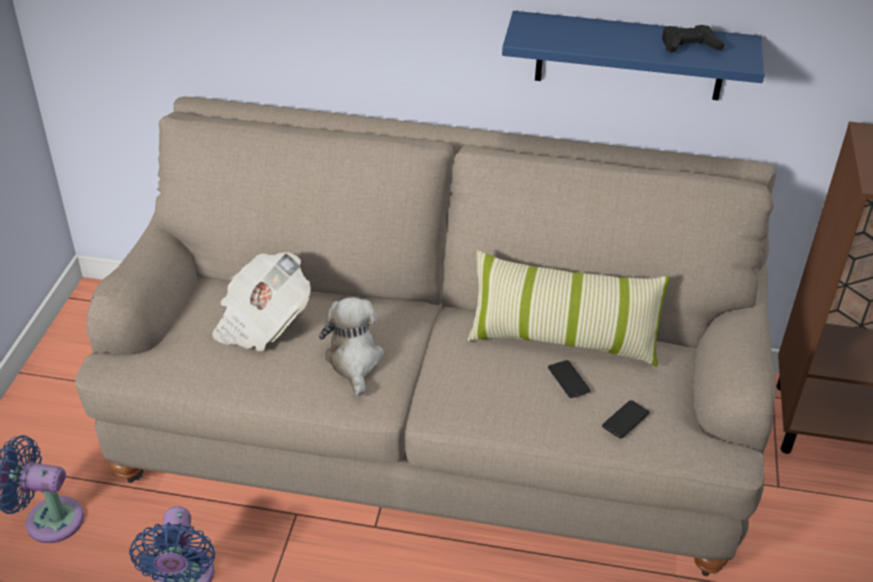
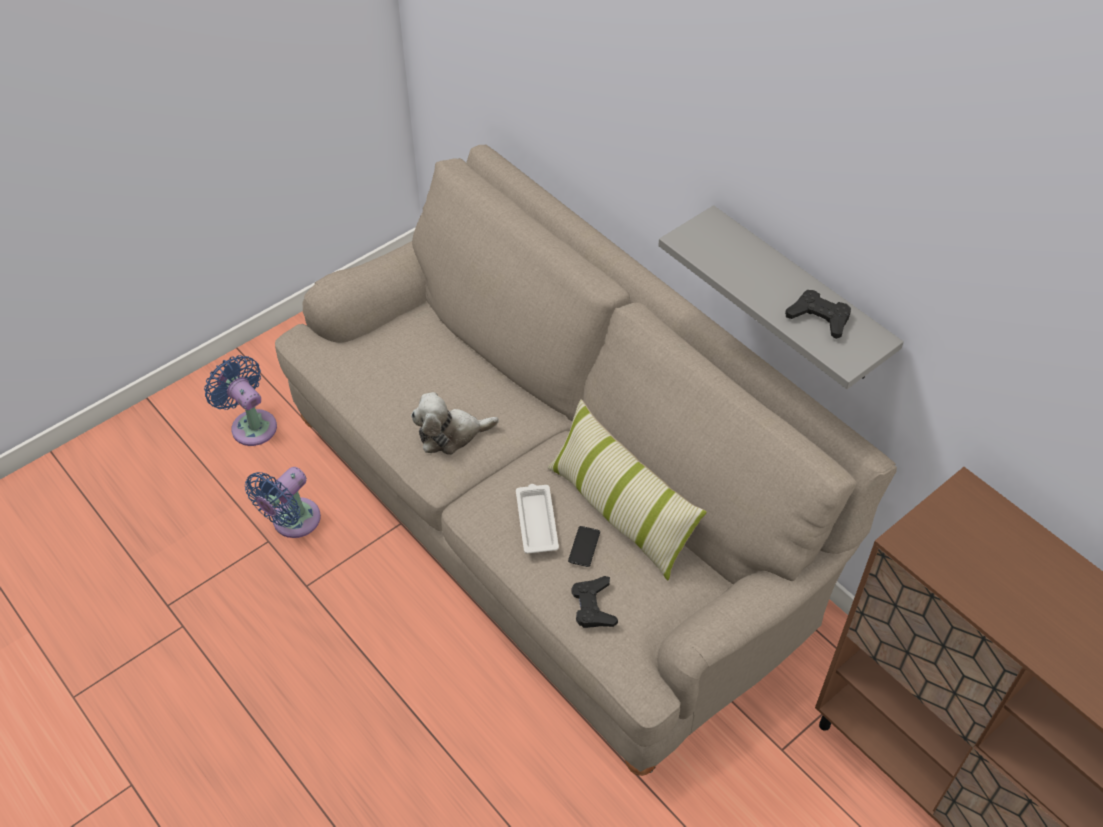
camera: 40 degrees right, 10 degrees up
(261, 322) = (418, 364): newspaper -> none
(354, 361) = (451, 434): plush toy -> plush toy turned 135 degrees counterclockwise
(508, 383) = (536, 521): none -> white tray
(625, 420) = (593, 606): phone -> black game controller
(630, 56) = (798, 297): blue shelf -> grey shelf

